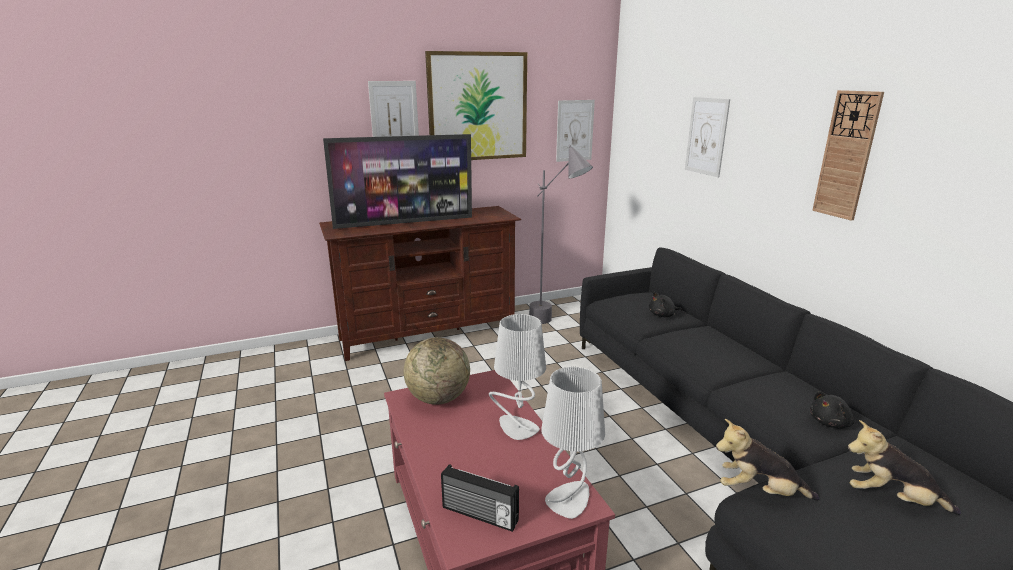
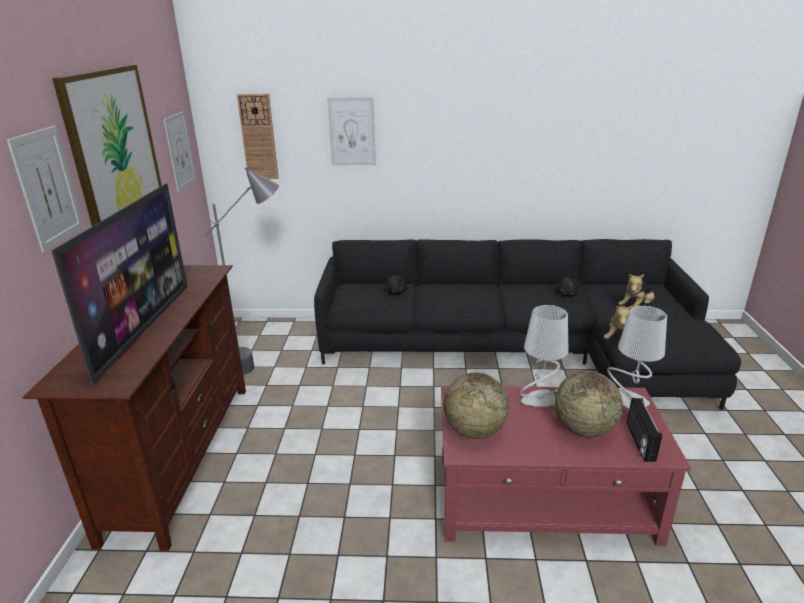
camera: 65 degrees left, 5 degrees up
(479, 467) = (584, 429): none -> globe
(479, 515) = (639, 441): radio -> radio turned 135 degrees clockwise
(847, 155) = (491, 129): wall clock -> wall clock (258, 137)

